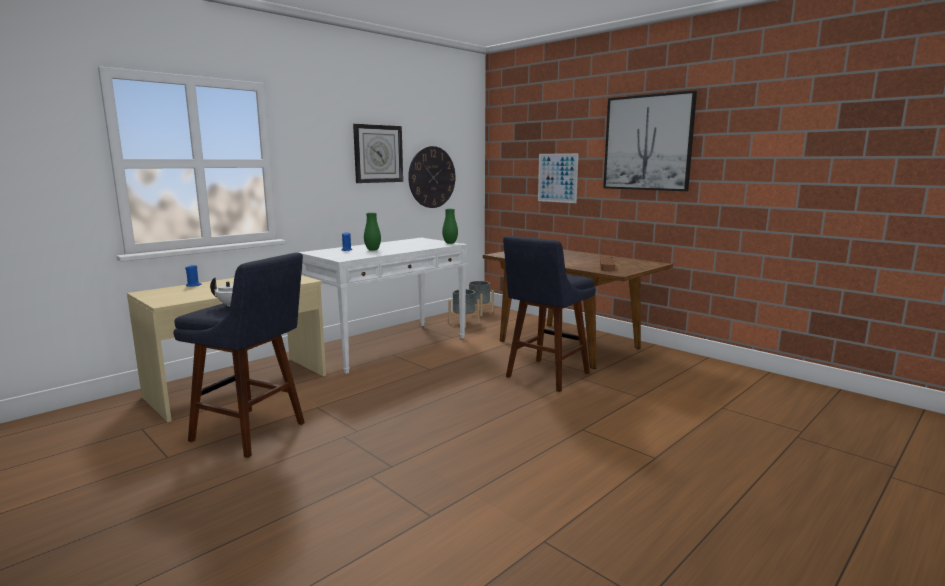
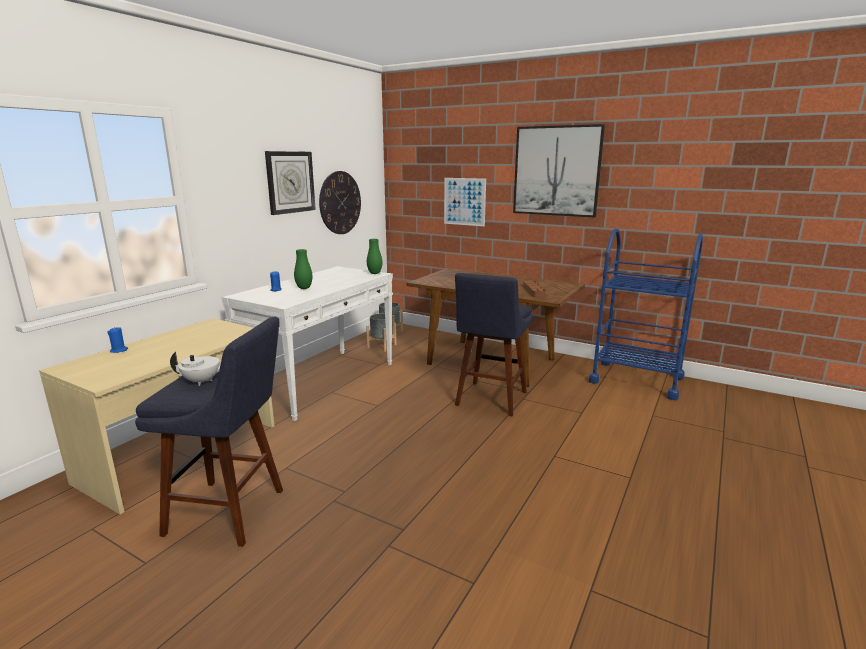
camera: 15 degrees left, 5 degrees up
(725, 374) = (636, 380): none -> blue cart

